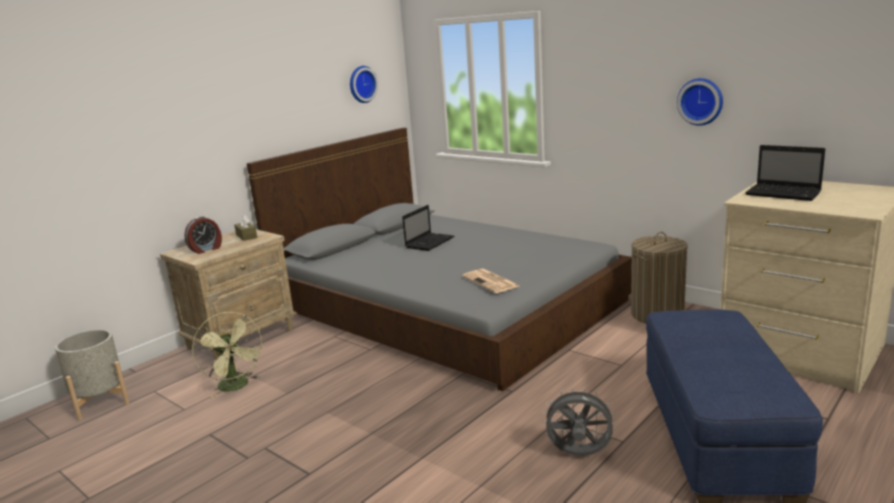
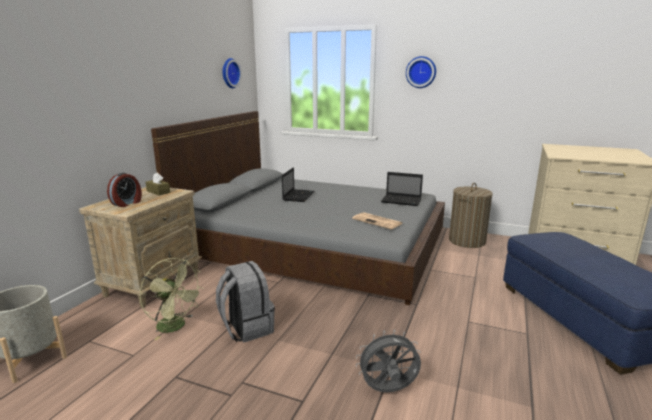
camera: 20 degrees left, 0 degrees up
(303, 396) = (246, 328): none -> grey backpack
(579, 455) = (507, 349): grey fan -> grey fan (388, 391)
(701, 101) = (499, 92): wall clock -> wall clock (421, 72)
(784, 193) = (575, 152): laptop -> laptop (402, 201)

